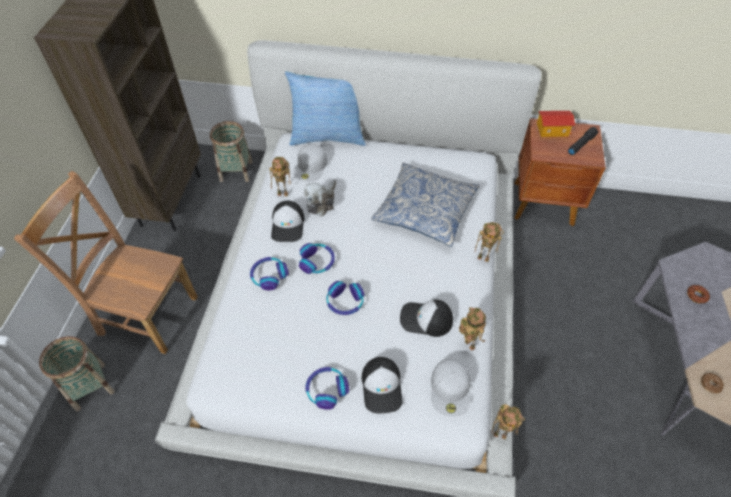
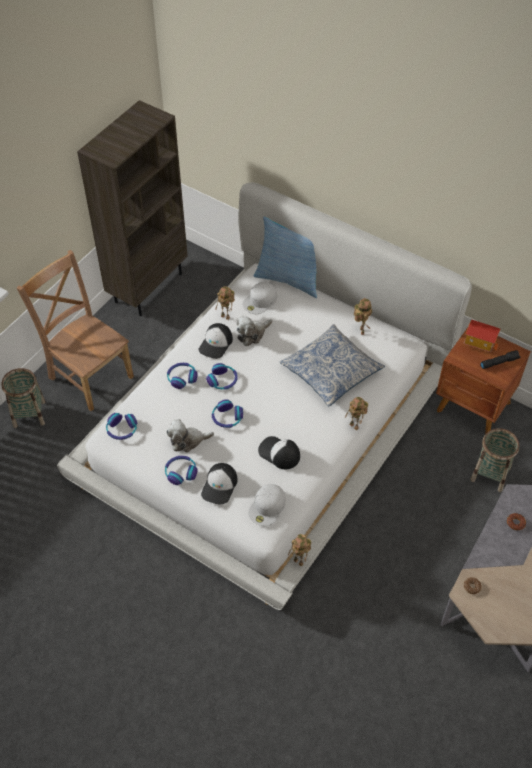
camera: 25 degrees right, 0 degrees up
(227, 366) = (122, 429): none -> headphones
(236, 171) = (214, 280): basket -> basket (490, 474)
(314, 347) = (188, 440): none -> plush toy
(467, 345) = (299, 483): toy robot -> toy robot (360, 330)

